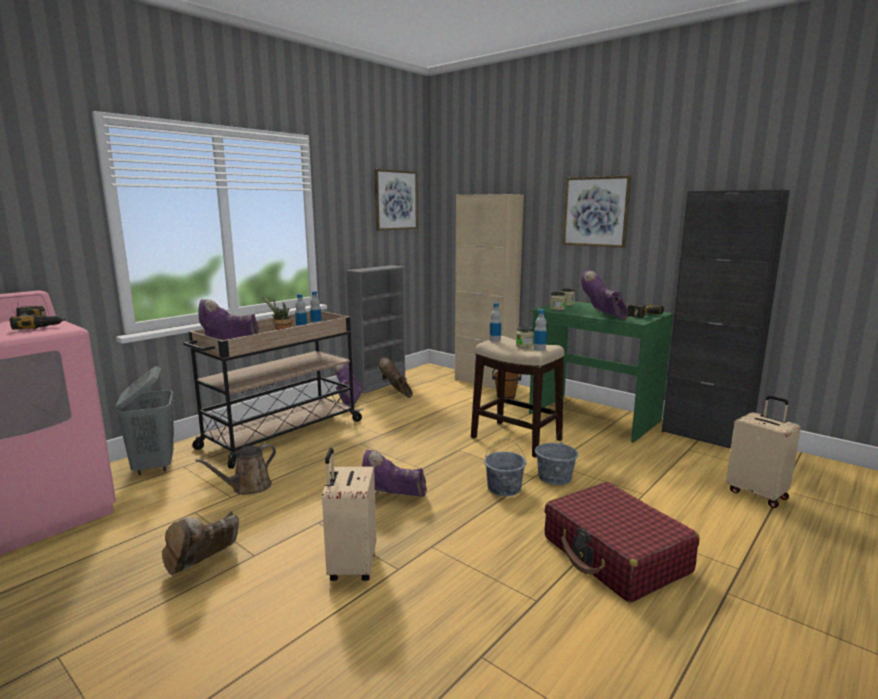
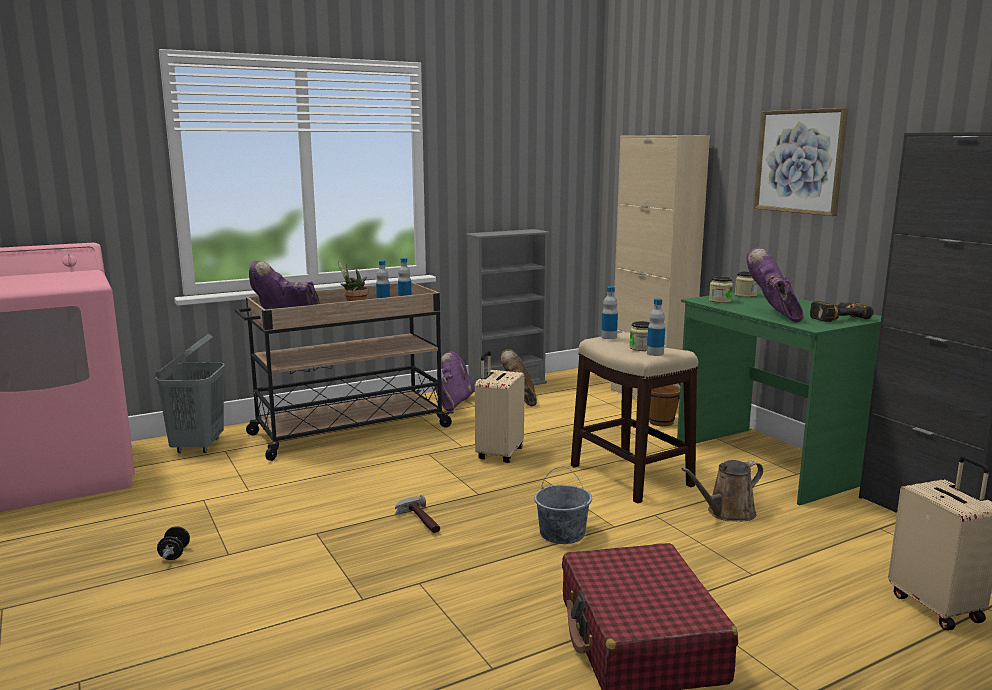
camera: 20 degrees right, 0 degrees up
(40, 325) = (74, 278): power drill -> none
(203, 565) = (174, 554): brown boot -> black dumbbell
(248, 487) = (272, 483): brown watering can -> brown watering can (727, 513)
(351, 566) = (315, 585): beige suitcase -> beige suitcase (498, 454)
(393, 497) = (418, 521): purple boot -> hammer
(396, 200) = (548, 142): picture -> none
(555, 477) = (641, 532): grey bucket -> none

